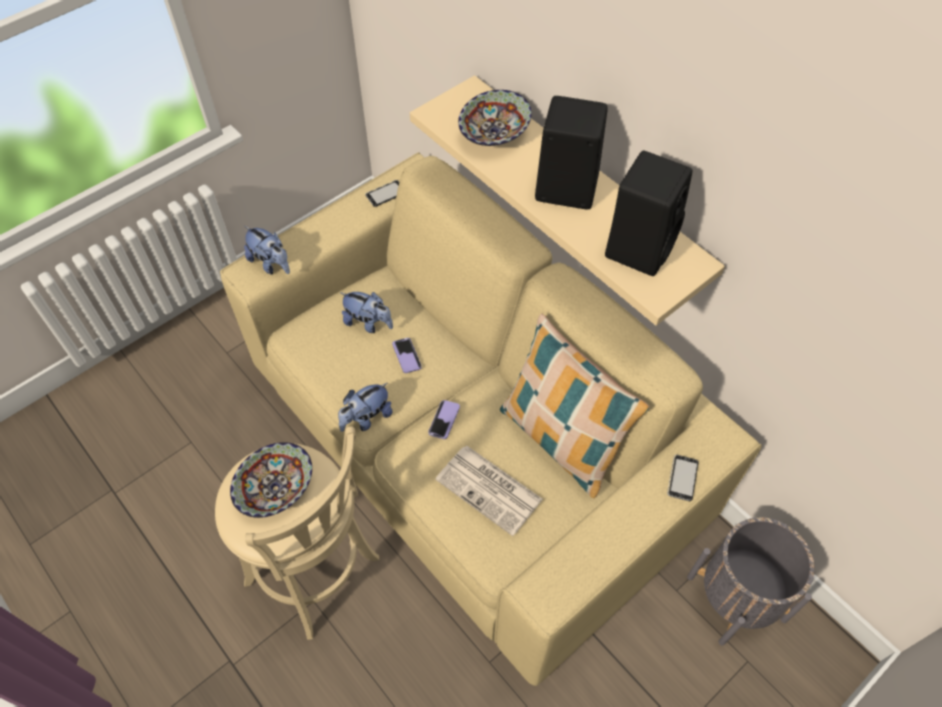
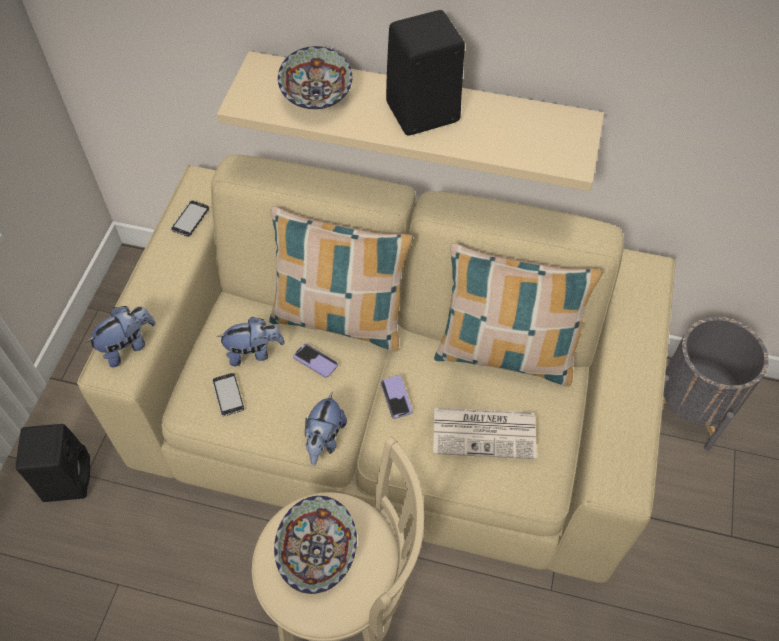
camera: 35 degrees left, 0 degrees up
(271, 264) = (128, 346): plush toy -> plush toy turned 45 degrees counterclockwise
(452, 335) = (339, 319): none -> pillow
(640, 246) = (526, 130): black speaker -> black speaker (66, 477)
(682, 478) = (643, 321): phone -> phone (228, 395)

